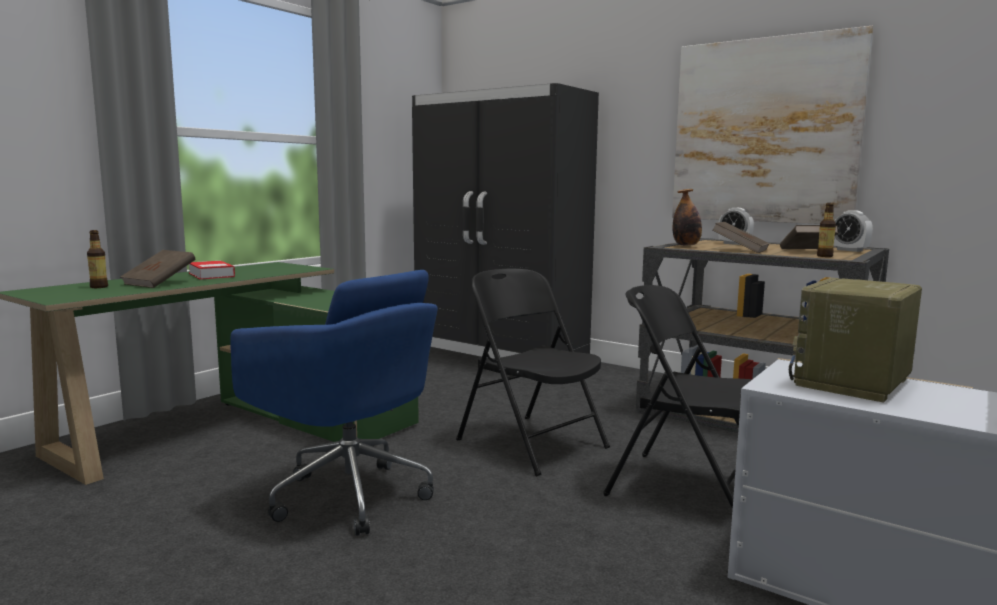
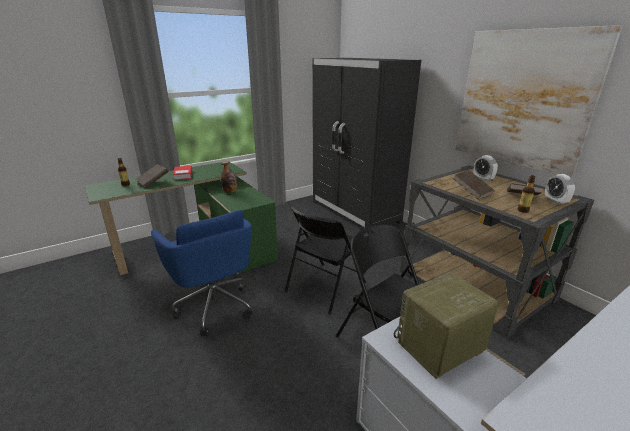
camera: 20 degrees right, 15 degrees up
(532, 443) = (325, 286): black chair -> black chair turned 120 degrees counterclockwise
(686, 245) = (443, 180): bottle -> bottle (230, 191)

